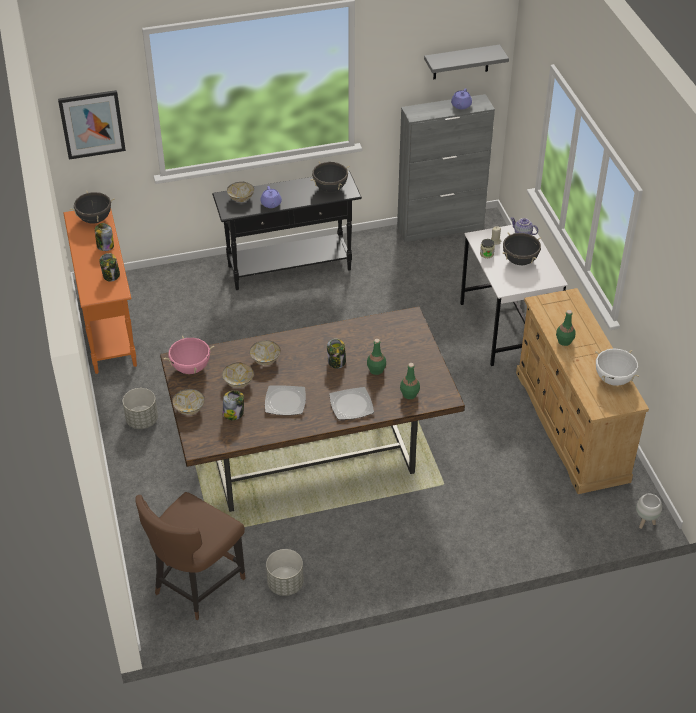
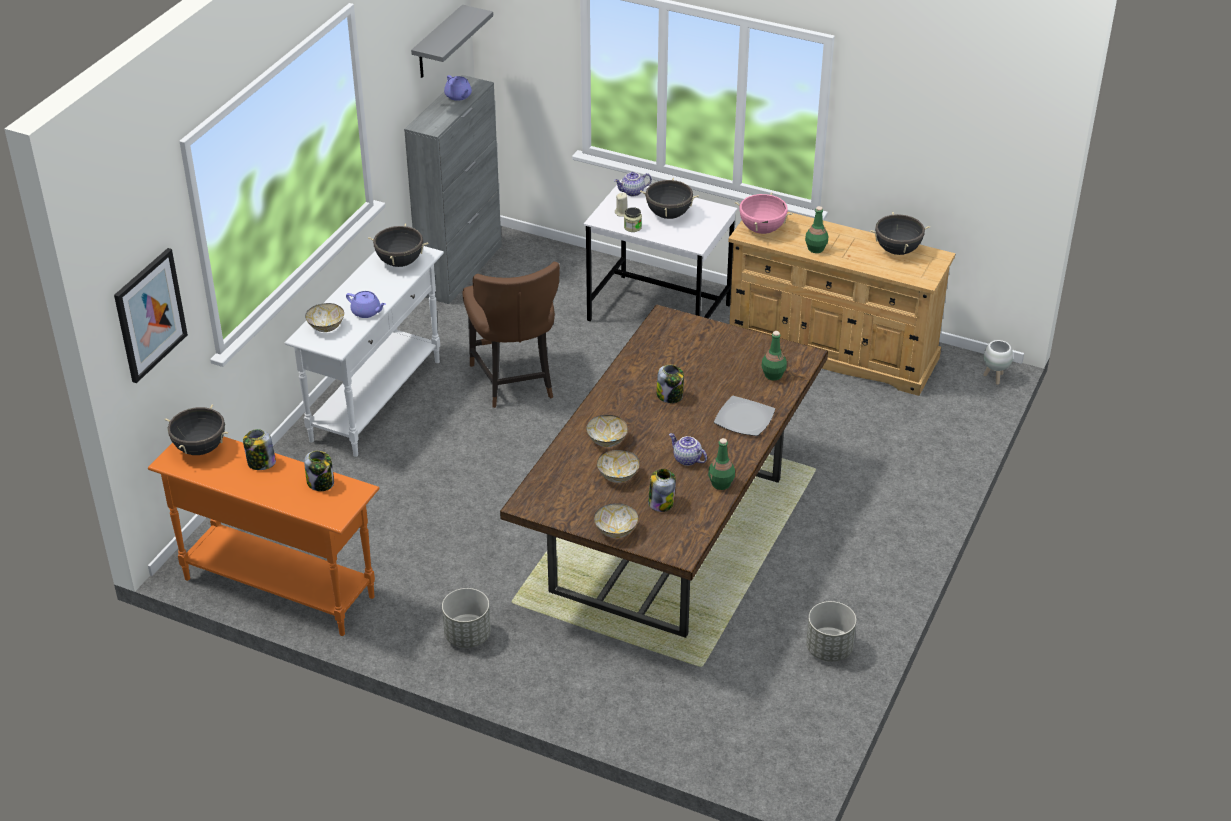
camera: 50 degrees left, 5 degrees down
(191, 368) = (552, 499): pink cooking pot -> pink cooking pot (762, 229)
(196, 585) = (761, 718): brown chair -> brown chair (514, 381)
(285, 402) = (686, 459): plate -> teapot
(290, 268) = (377, 400): black console table -> white console table
(376, 370) = (714, 377): green bottle -> green bottle (721, 484)
(613, 379) = (897, 250): white cooking pot -> black cooking pot

